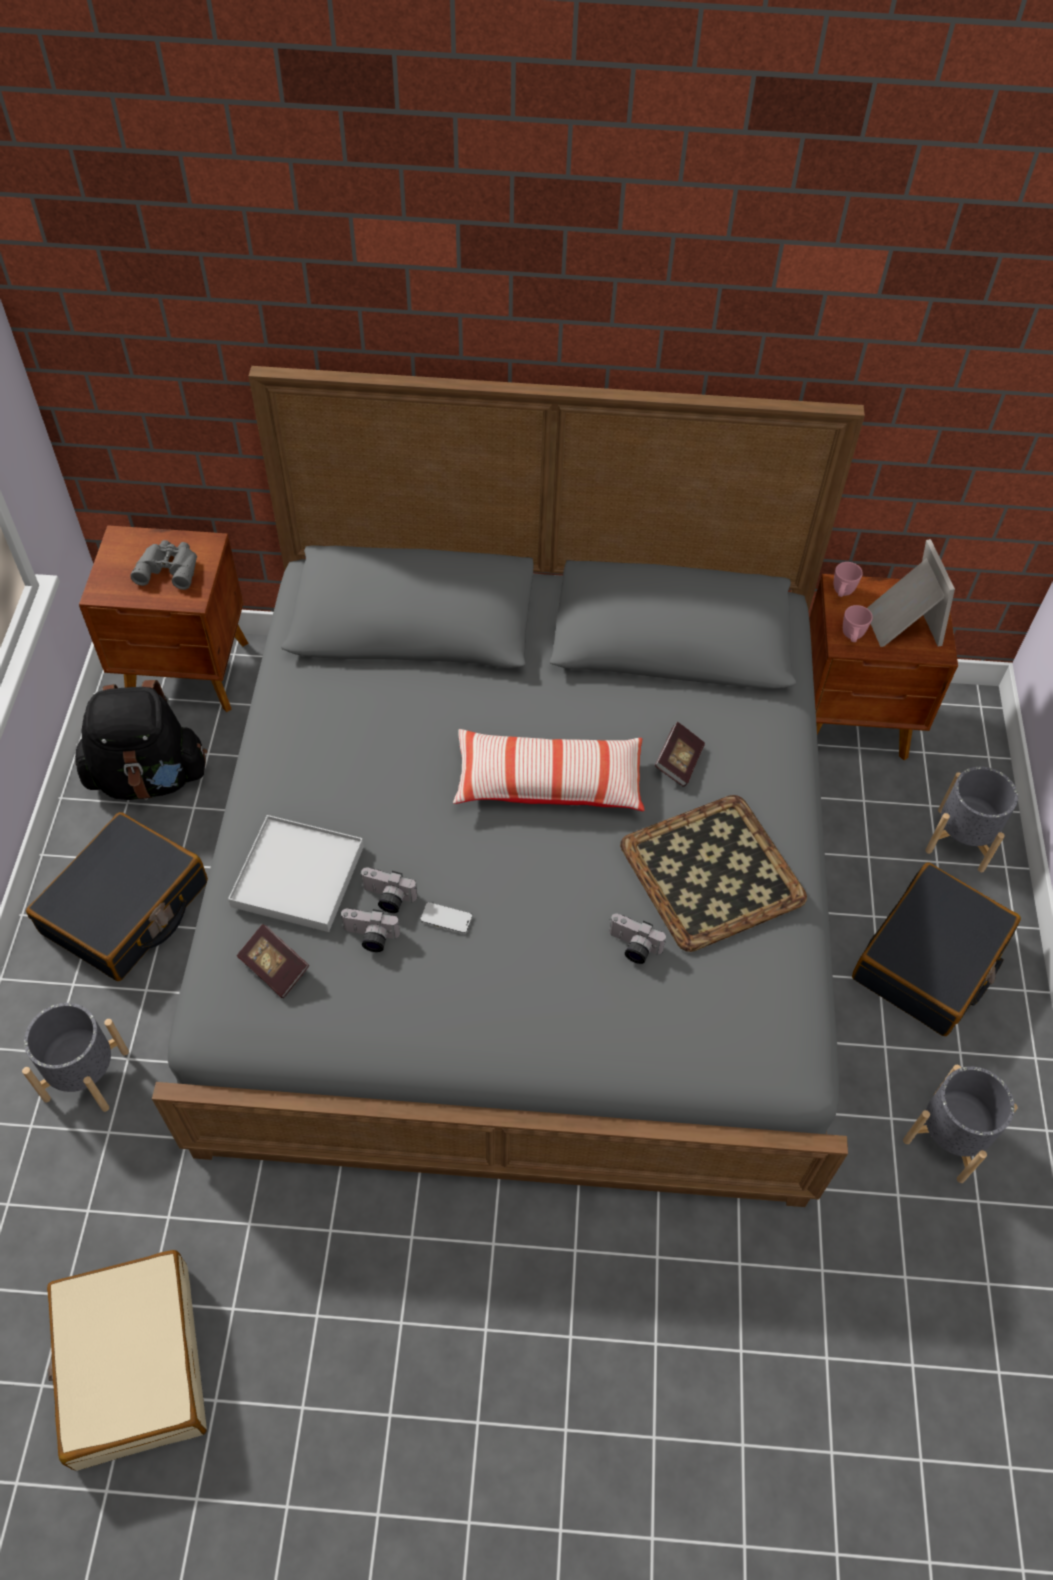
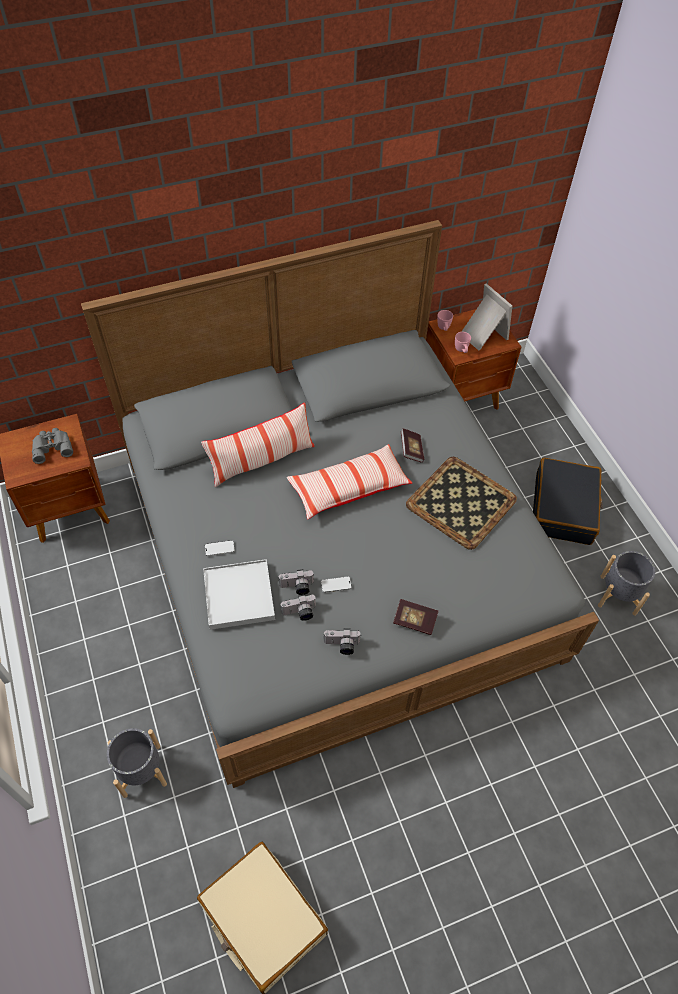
camera: 25 degrees left, 0 degrees up
(126, 908) = (110, 663): black suitcase -> none
(149, 777) = (81, 580): black backpack -> none
(274, 967) = (255, 653): book -> book (414, 621)
(310, 797) = (219, 548): none -> phone
(442, 693) = (262, 460): none -> pillow
(632, 947) = (443, 559): camera -> camera (341, 646)
(961, 839) = (546, 440): grey planter -> none

